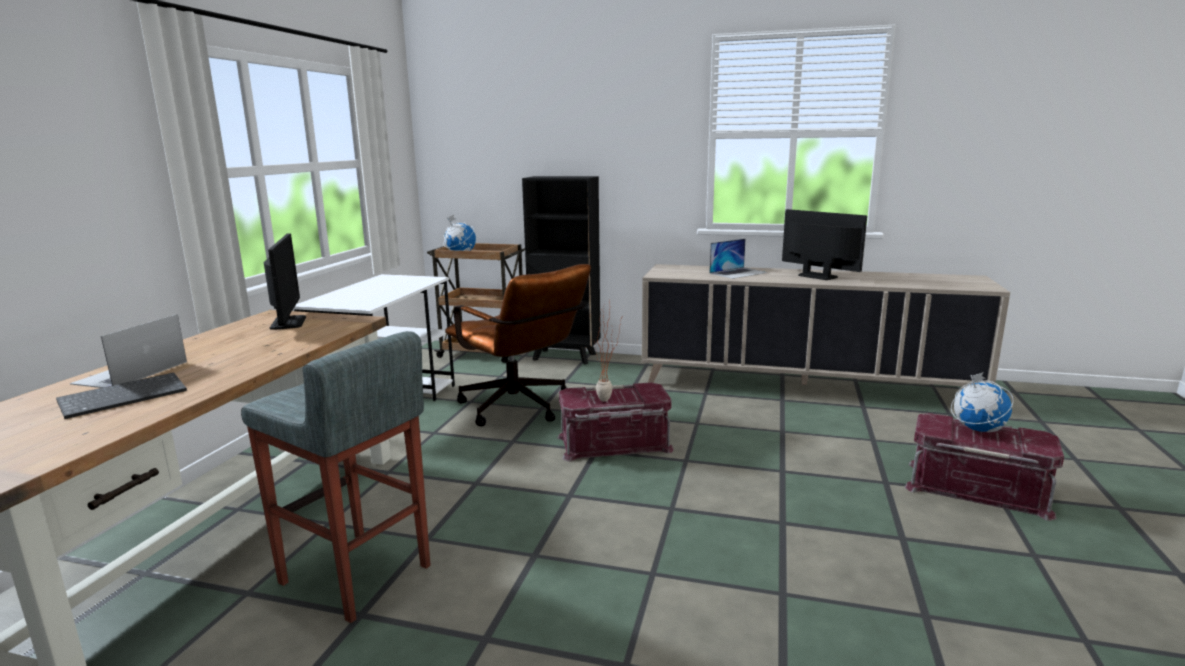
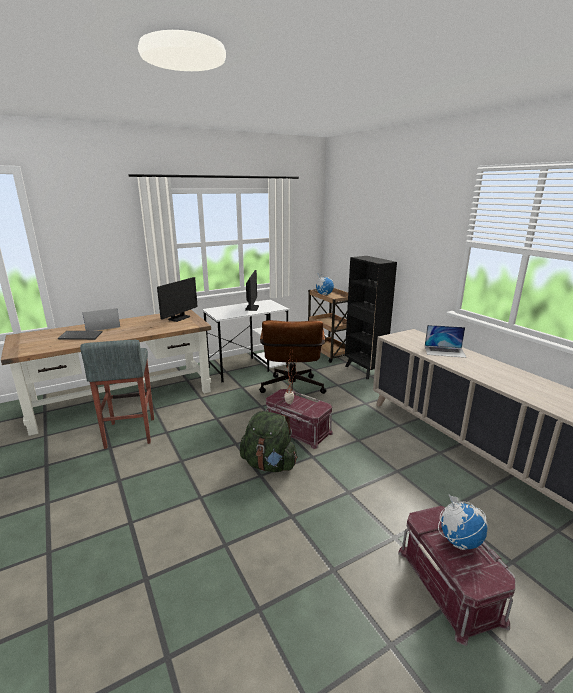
camera: 45 degrees right, 5 degrees up
(658, 493) = (269, 465): none -> green backpack
(817, 276) = (495, 372): monitor -> monitor (252, 308)

